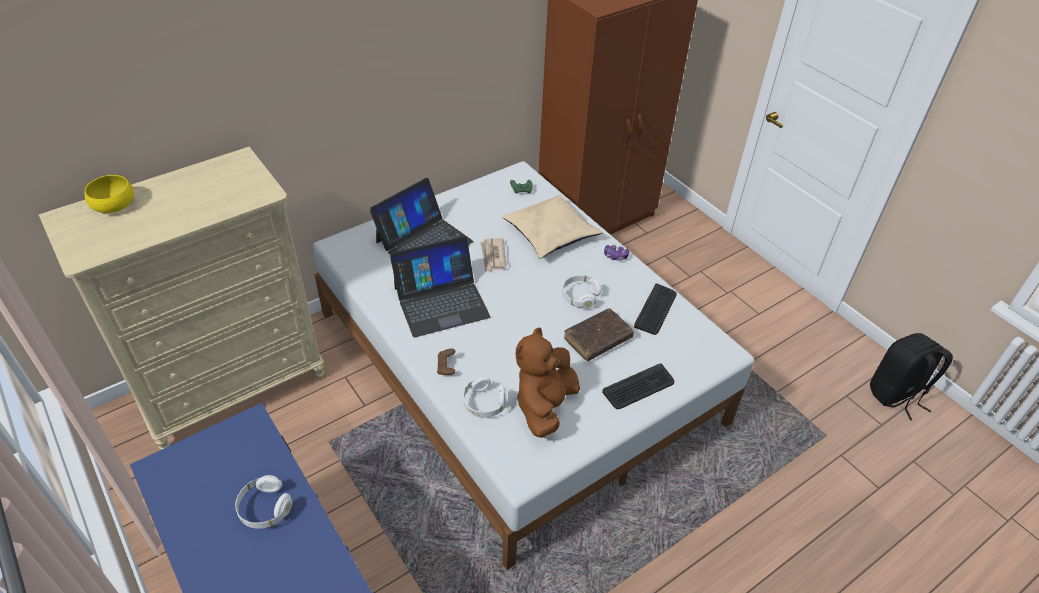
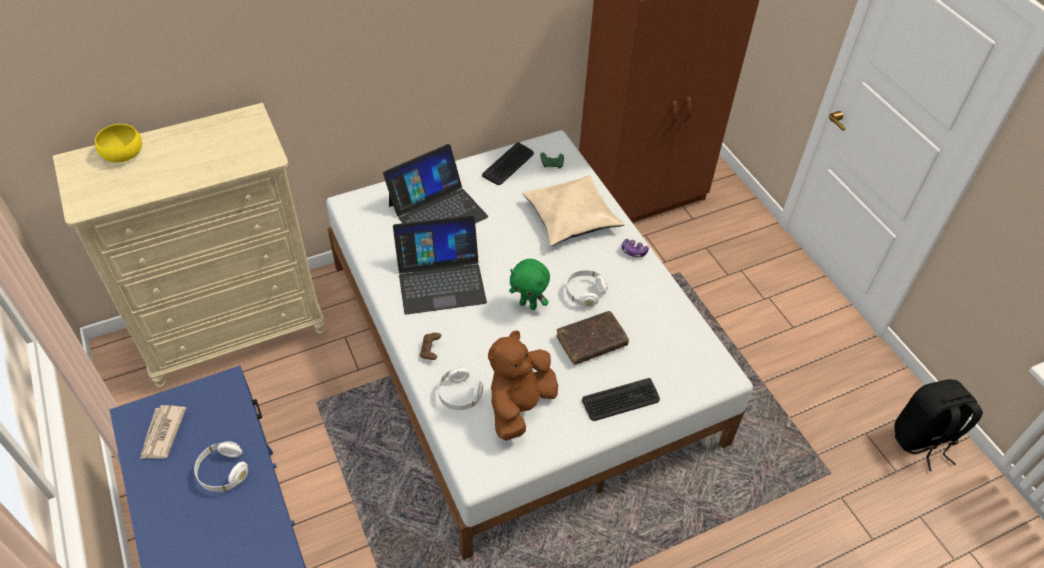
camera: 10 degrees right, 5 degrees up
(493, 256) = (505, 236): newspaper -> newspaper (162, 433)
(530, 314) = (528, 305): none -> green plush toy
(655, 309) = (661, 317): keyboard -> keyboard (508, 164)

